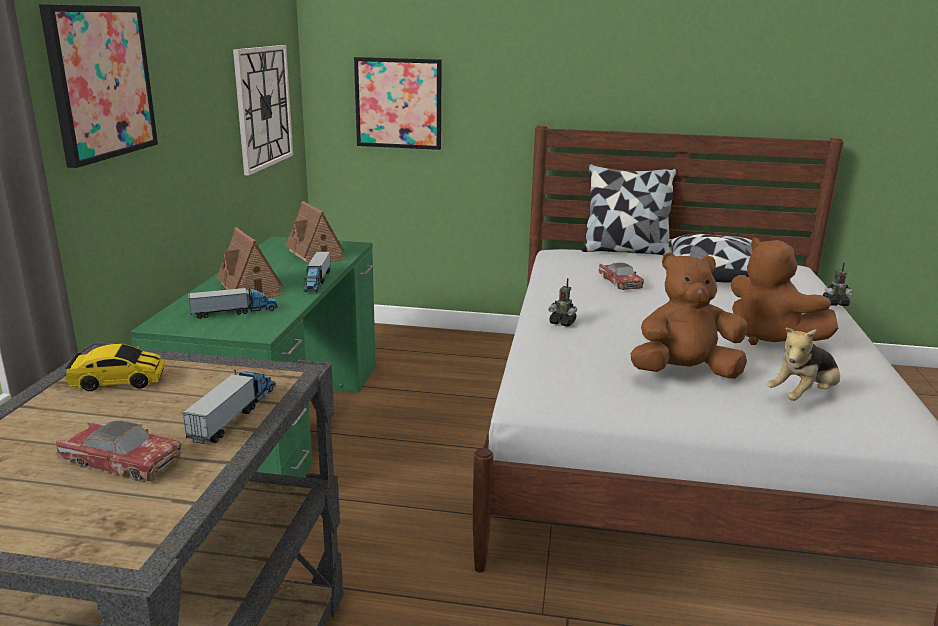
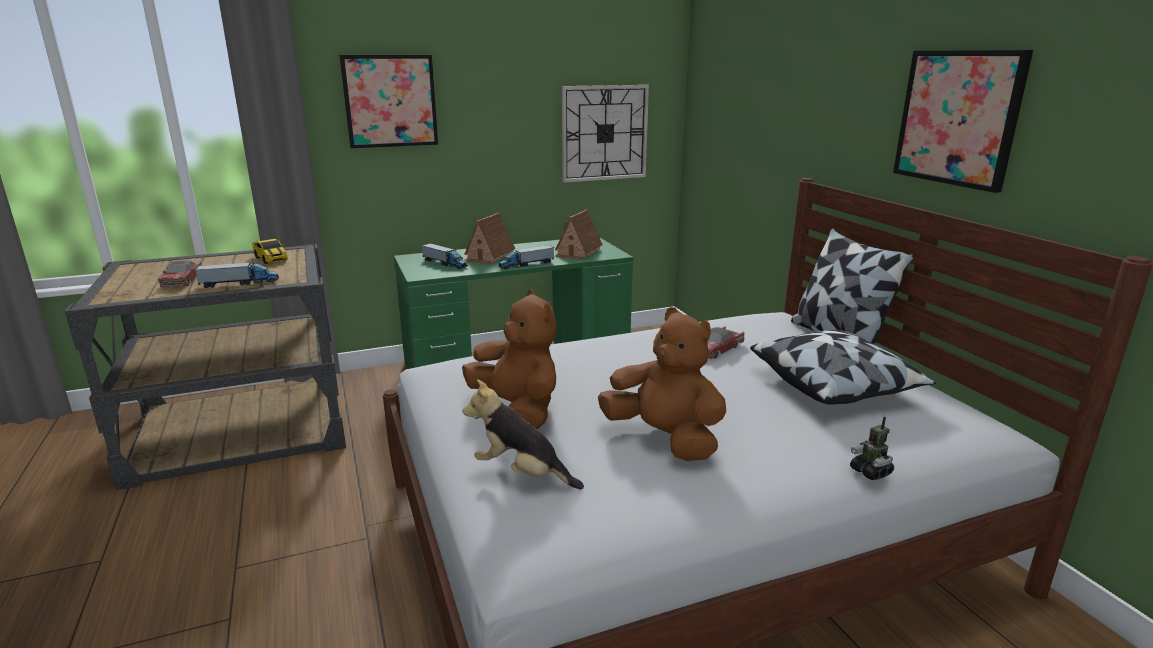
camera: 60 degrees right, 0 degrees up
(398, 103) = (729, 142): picture -> picture (958, 118)
(562, 323) = (573, 347): toy robot -> none
(769, 337) = (664, 438): brown plush toy -> brown plush toy turned 105 degrees clockwise

